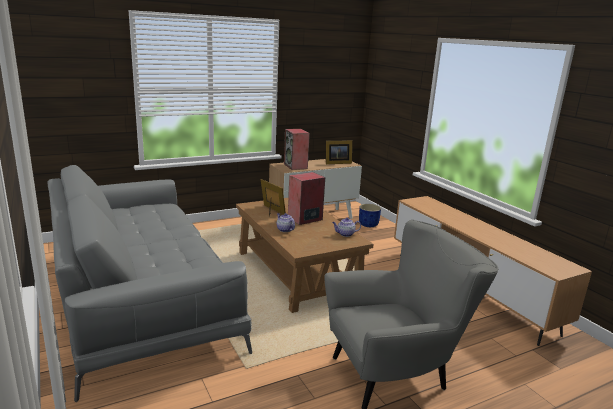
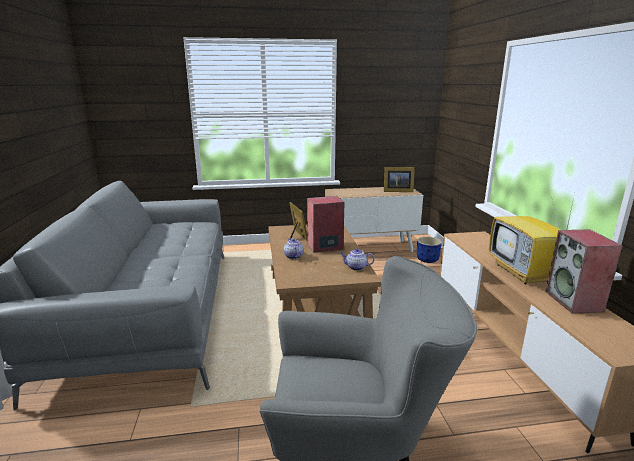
camera: 20 degrees right, 0 degrees up
(296, 166) = (349, 192): speaker -> speaker (574, 301)
(475, 227) = (524, 273): none -> television

